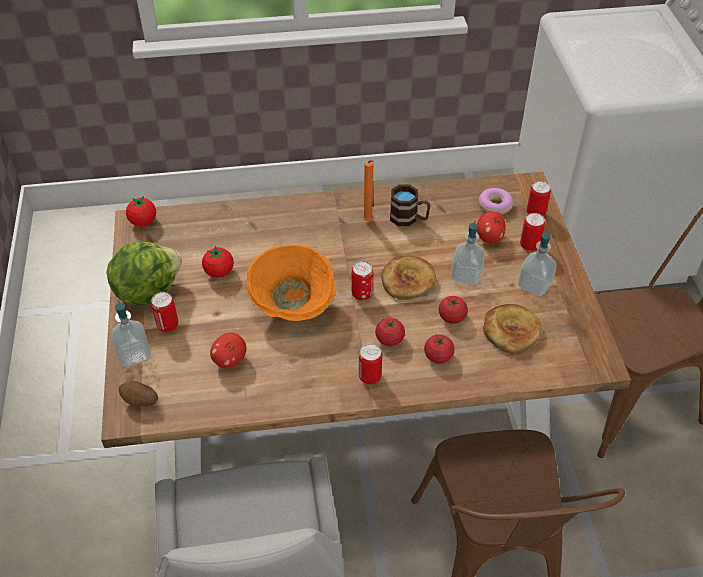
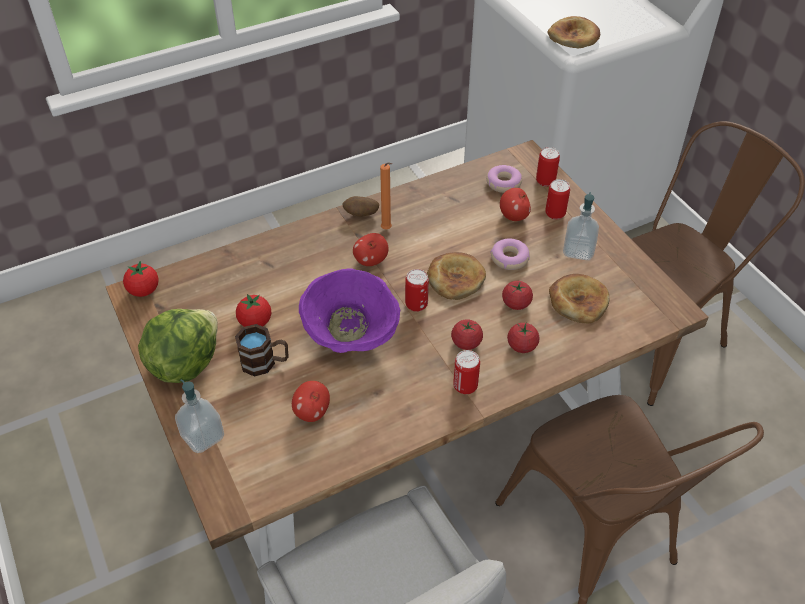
camera: 20 degrees left, 0 degrees up
(140, 401) = (234, 485): potato -> potato (361, 214)
(168, 325) = (225, 394): can -> none
(293, 305) = (351, 335): orange bowl -> purple bowl
(341, 245) = (371, 260): none -> apple
(409, 218) = (426, 216): brown mug -> brown mug (265, 362)
(466, 275) = (509, 258): soap dispenser -> donut
(610, 81) = (574, 36): none -> bread

